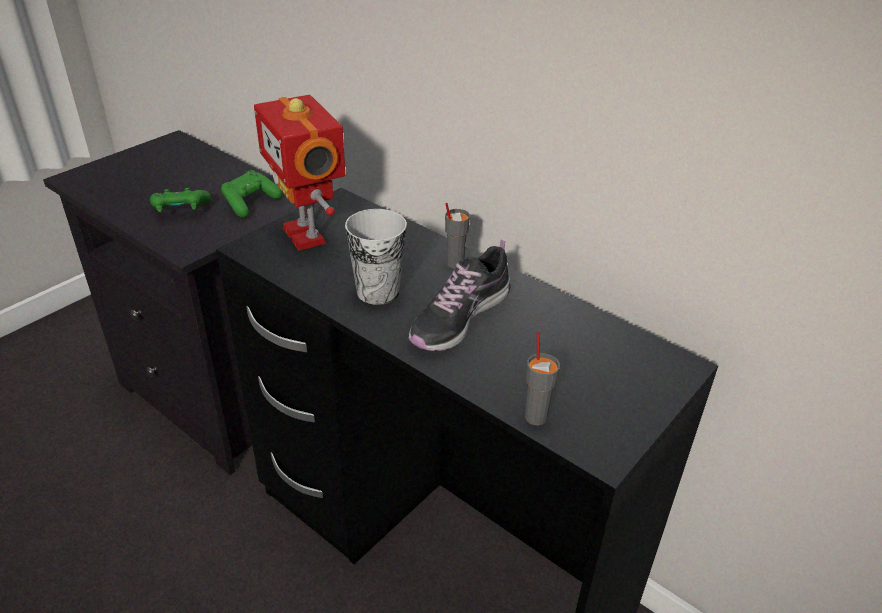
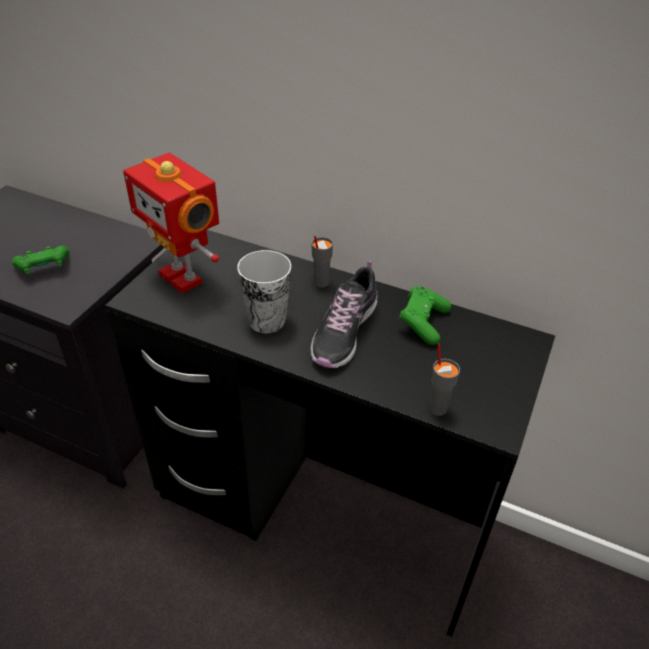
camera: 15 degrees left, 5 degrees up
(250, 203) = (107, 250): green game controller -> green game controller (423, 323)

